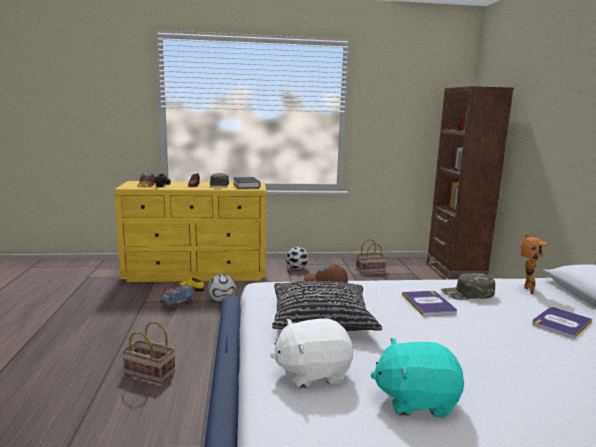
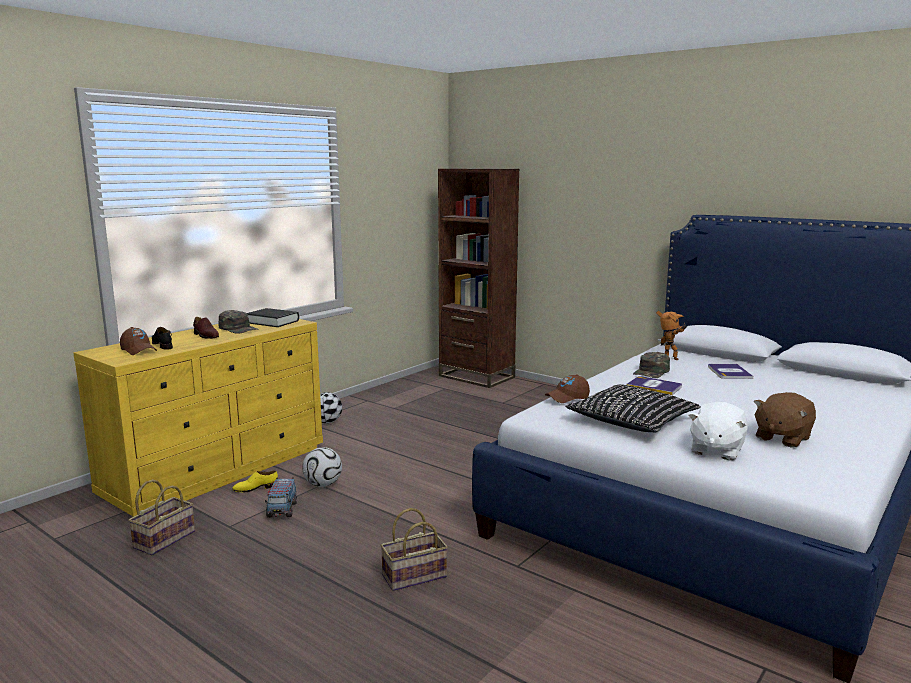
camera: 45 degrees left, 0 degrees up
(370, 270) = (403, 398): basket -> basket (165, 539)
(415, 400) = (782, 438): turquoise plush toy -> brown plush toy

